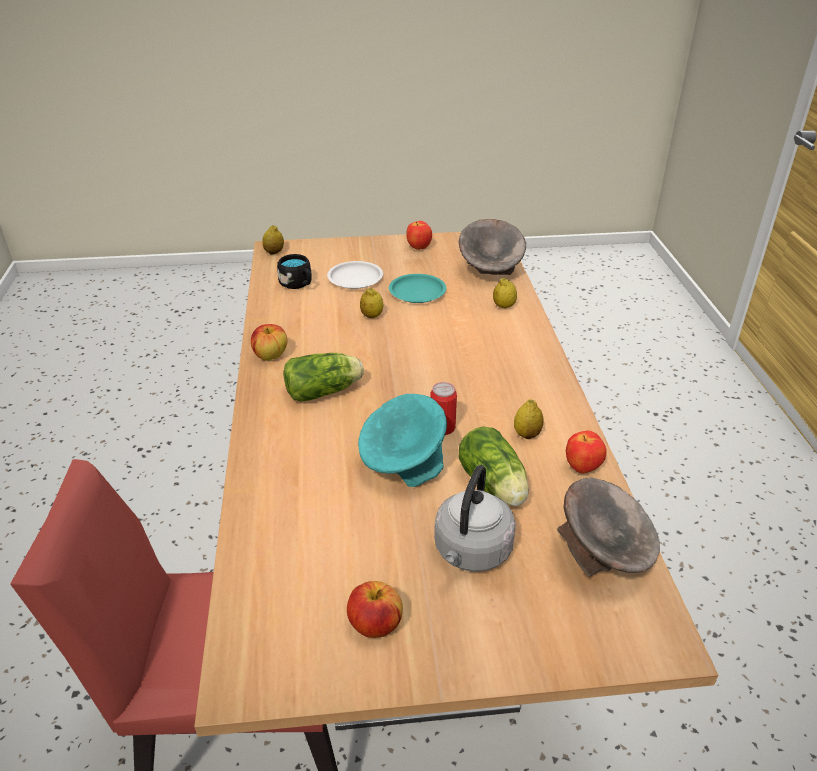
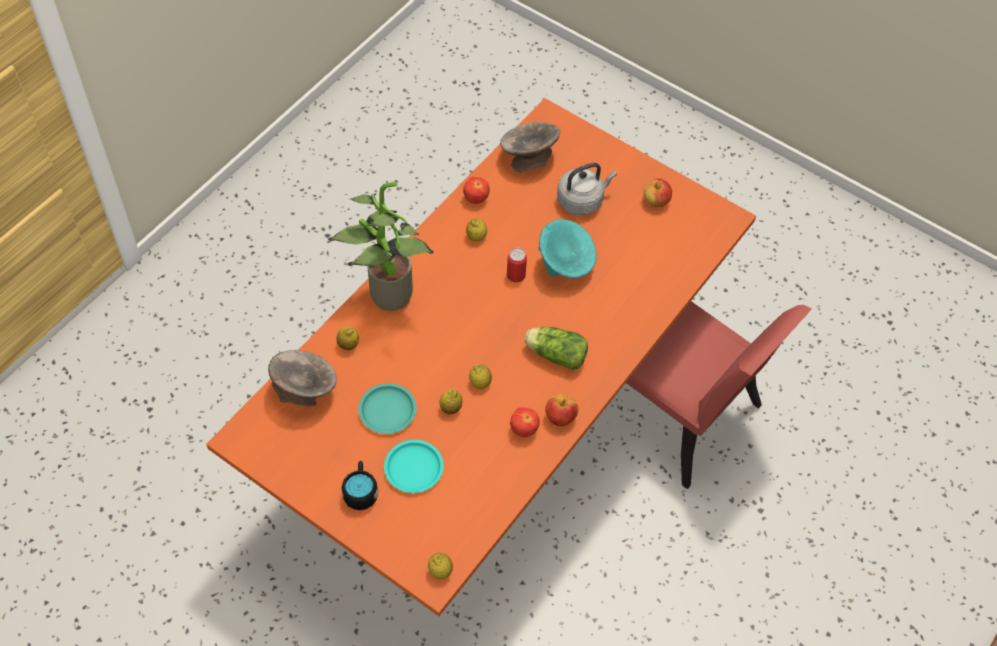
camera: 140 degrees left, 20 degrees up
(298, 284) = (465, 497): black mug -> black mug (360, 491)
(355, 279) = (414, 468): white plate -> turquoise plate
(368, 340) = (480, 383): none -> lemon
(408, 571) = (493, 432): beige dining table -> orange dining table
(419, 248) = (314, 473): apple -> apple (524, 430)
(494, 486) = (532, 222): lettuce -> none
(525, 345) = (386, 298): none -> potted plant

